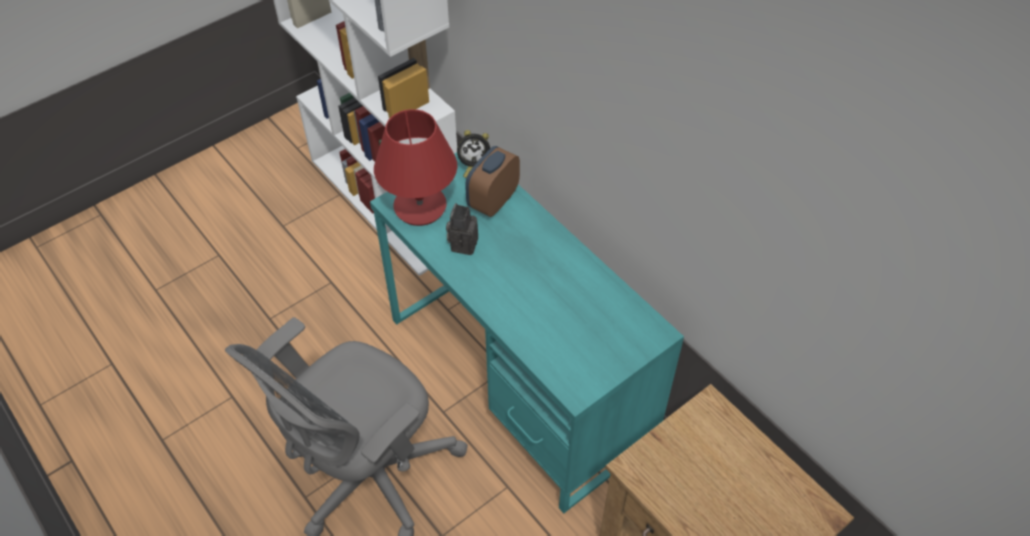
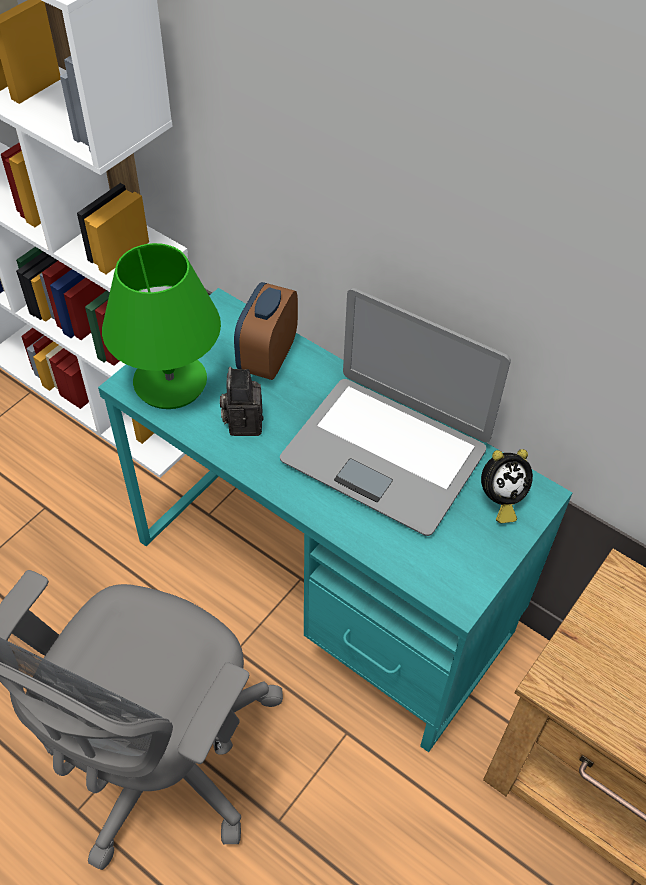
camera: 15 degrees left, 0 degrees up
(419, 206) = (169, 382): red table lamp -> green table lamp
(473, 166) = (227, 318): alarm clock -> alarm clock (500, 500)
(557, 283) = (385, 453): none -> laptop

